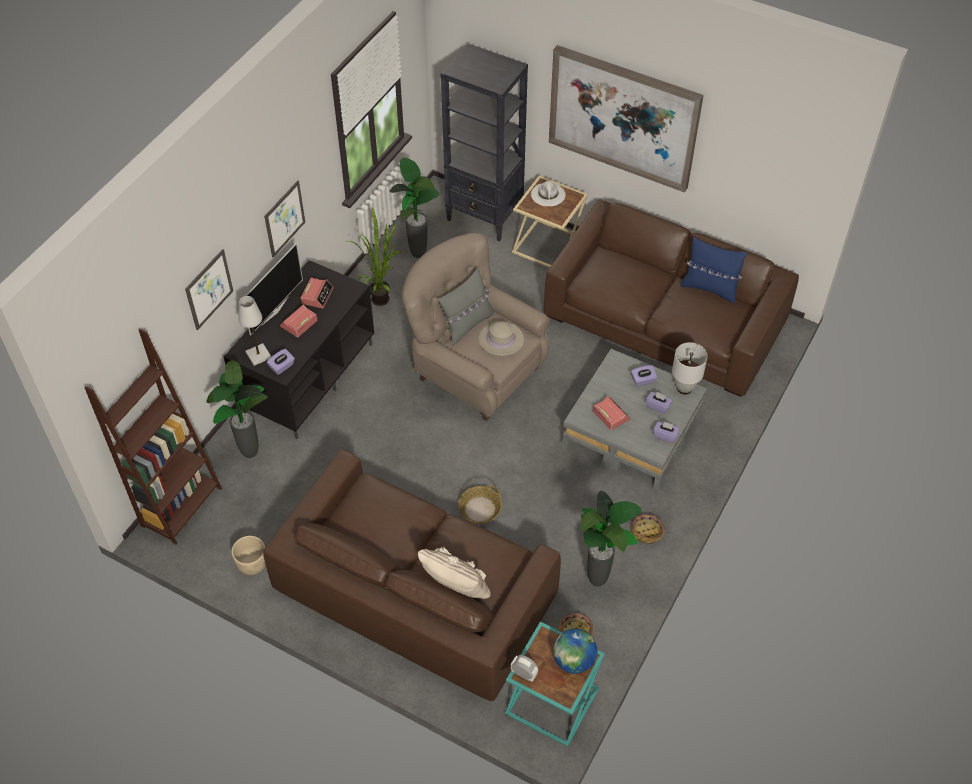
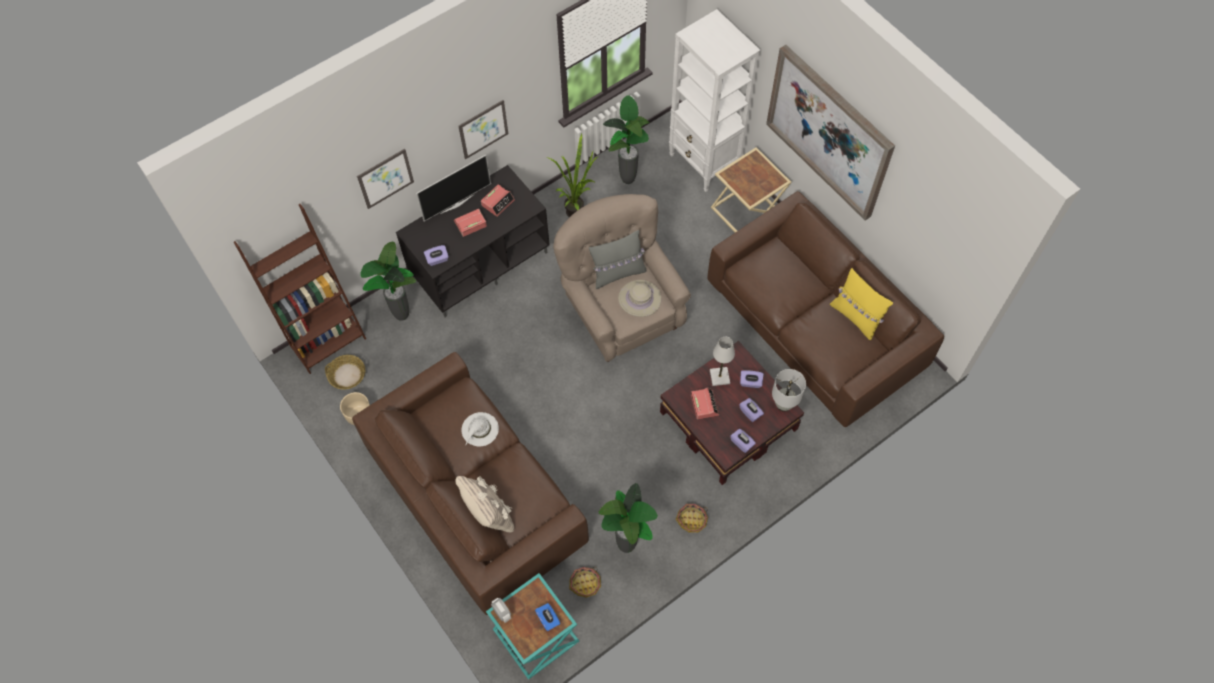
camera: 25 degrees right, 10 degrees up
(258, 355) = (423, 241): white table lamp -> white table lamp (719, 377)
(479, 509) = (561, 441): basket -> basket (347, 375)
(485, 217) = (705, 163): black bookcase -> white bookcase
(548, 195) = (754, 170): white hat -> white hat (480, 429)
(574, 661) = (548, 619): globe -> blue tissue box
(633, 430) = (729, 420): grey coffee table -> brown coffee table
(710, 288) = (856, 317): blue pillow -> yellow pillow

